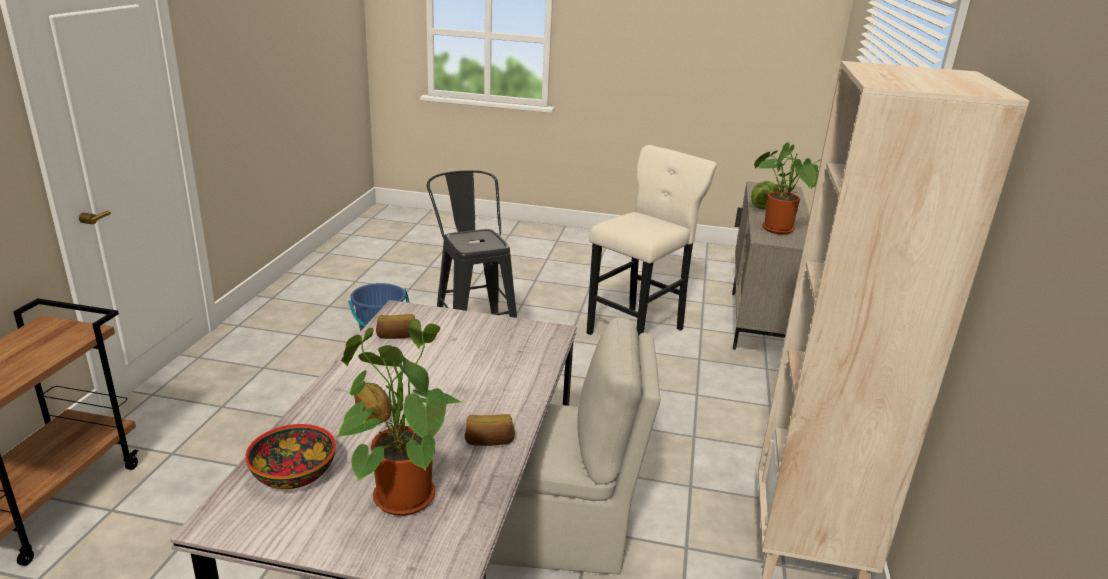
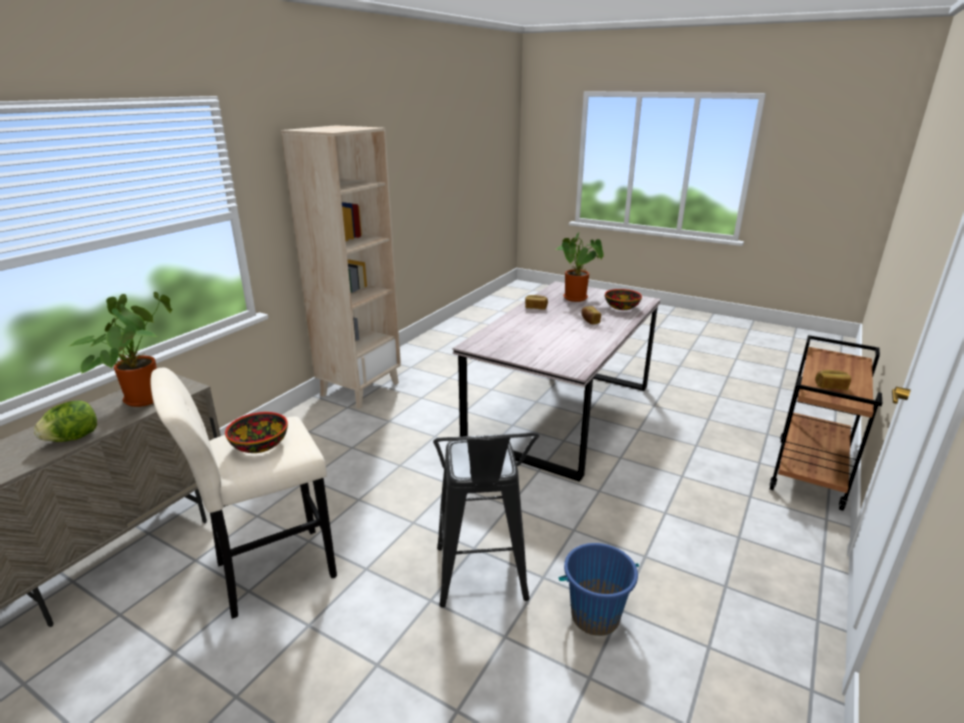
camera: 160 degrees left, 0 degrees up
(396, 336) = (578, 353): bread -> bread (830, 386)
(554, 530) = (485, 414): beige chair -> none
(642, 223) = (261, 445): none -> bowl

